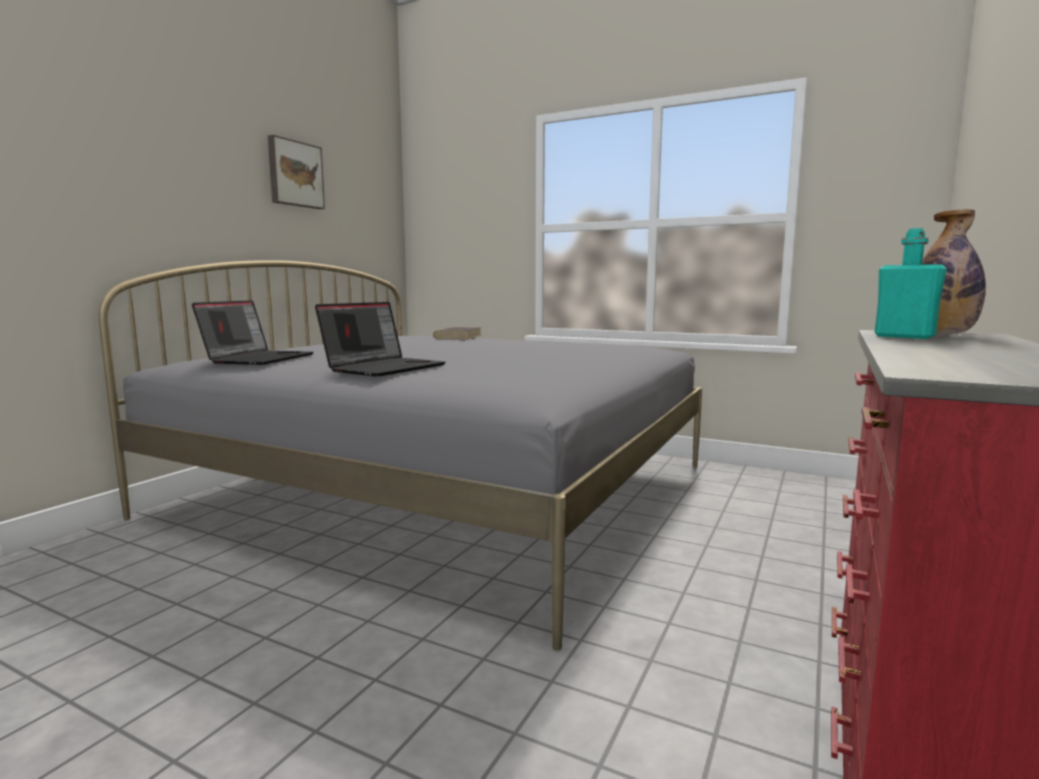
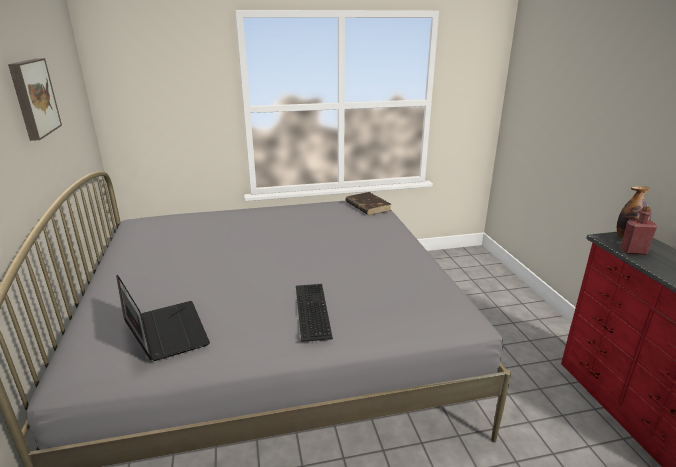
camera: 40 degrees left, 15 degrees up
(384, 368) = (310, 310): laptop -> keyboard
(458, 337) = (210, 217): brown book -> brown book (367, 206)
(904, 337) = (633, 251): turquoise bottle -> red bottle

